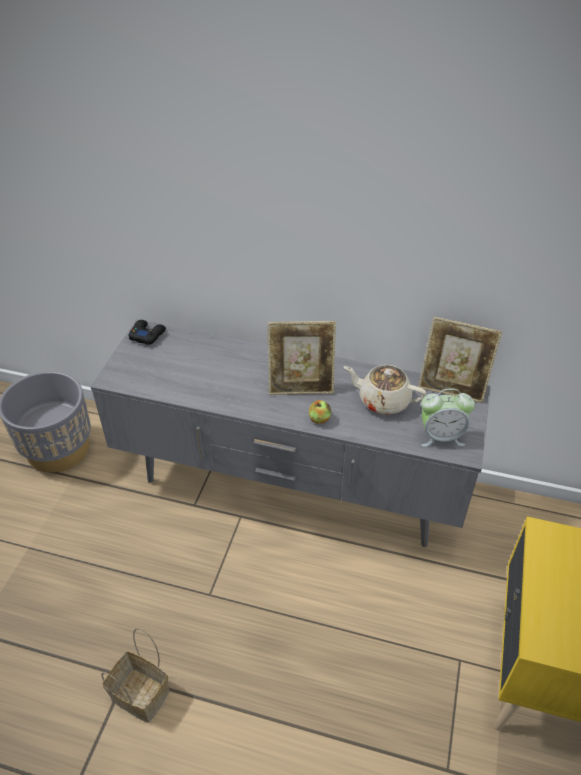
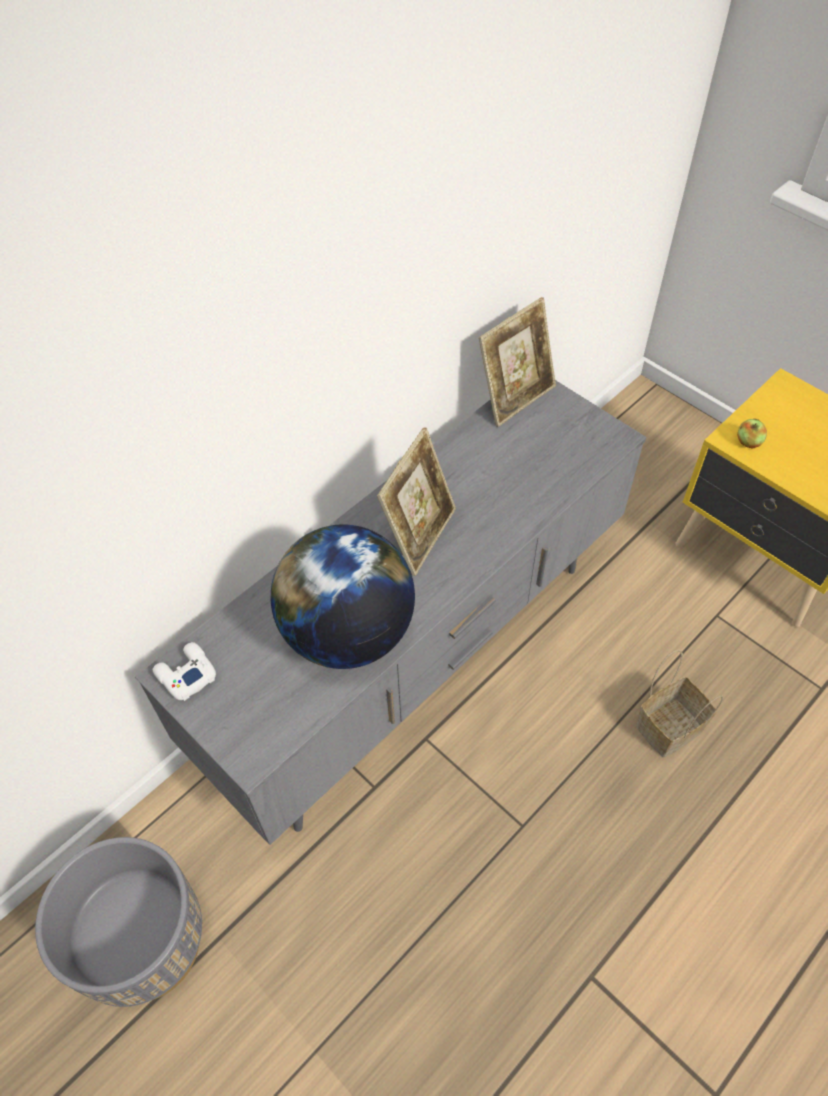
camera: 60 degrees left, 10 degrees up
(142, 695) = (625, 963): basket -> basket (670, 725)
(147, 335) = (185, 674): black game controller -> white game controller
(210, 383) = (348, 633): none -> globe
(319, 419) = (489, 542): apple -> apple (748, 442)
(383, 400) = (497, 468): beige teapot -> none
(441, 436) = (583, 445): alarm clock -> none

